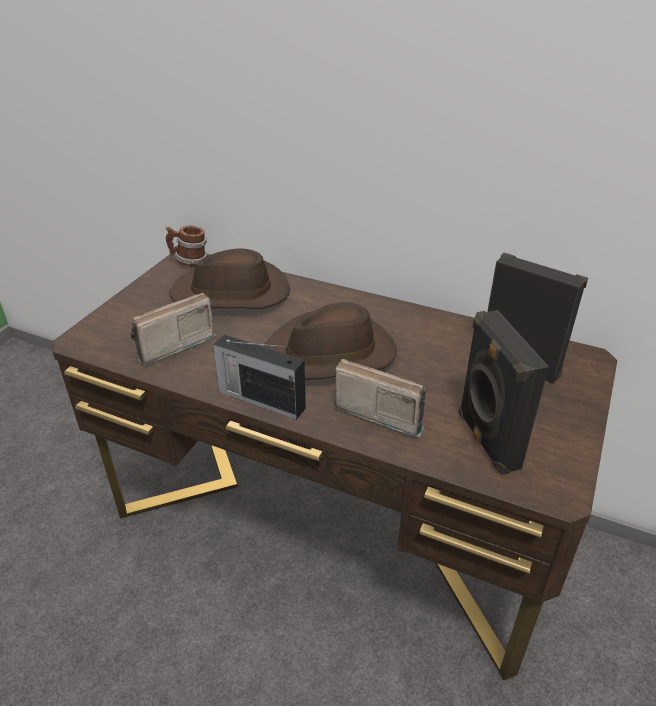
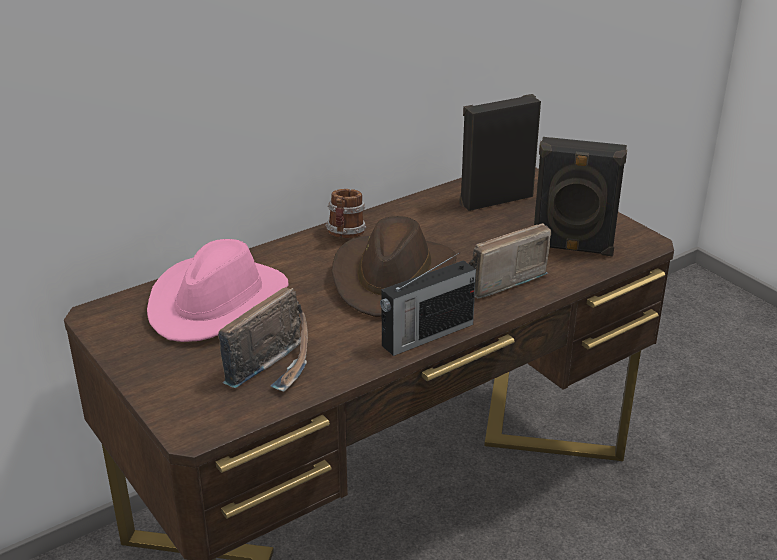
camera: 60 degrees left, 5 degrees down
(170, 345) = (276, 367): radio -> radio turned 135 degrees counterclockwise
(189, 262) = (110, 313): mug -> mug (346, 235)
(231, 293) = (218, 303): brown hat -> pink hat

